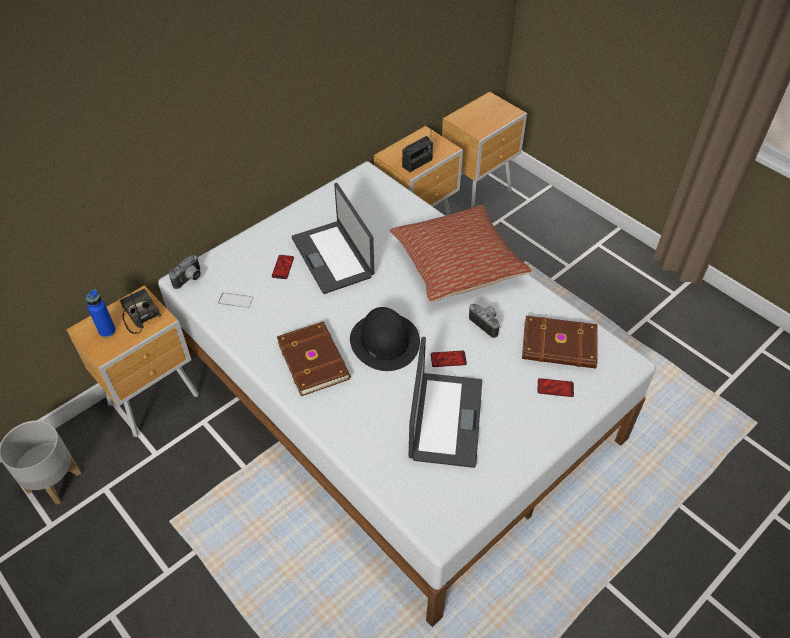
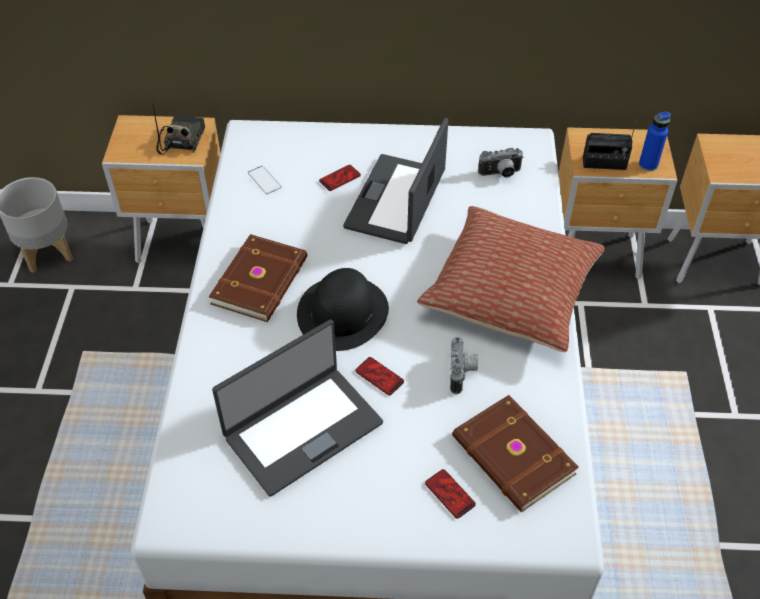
camera: 45 degrees right, 0 degrees up
(107, 331) = (143, 137): blue bottle -> blue bottle (648, 165)
(190, 279) = (251, 136): camera -> camera (500, 174)

